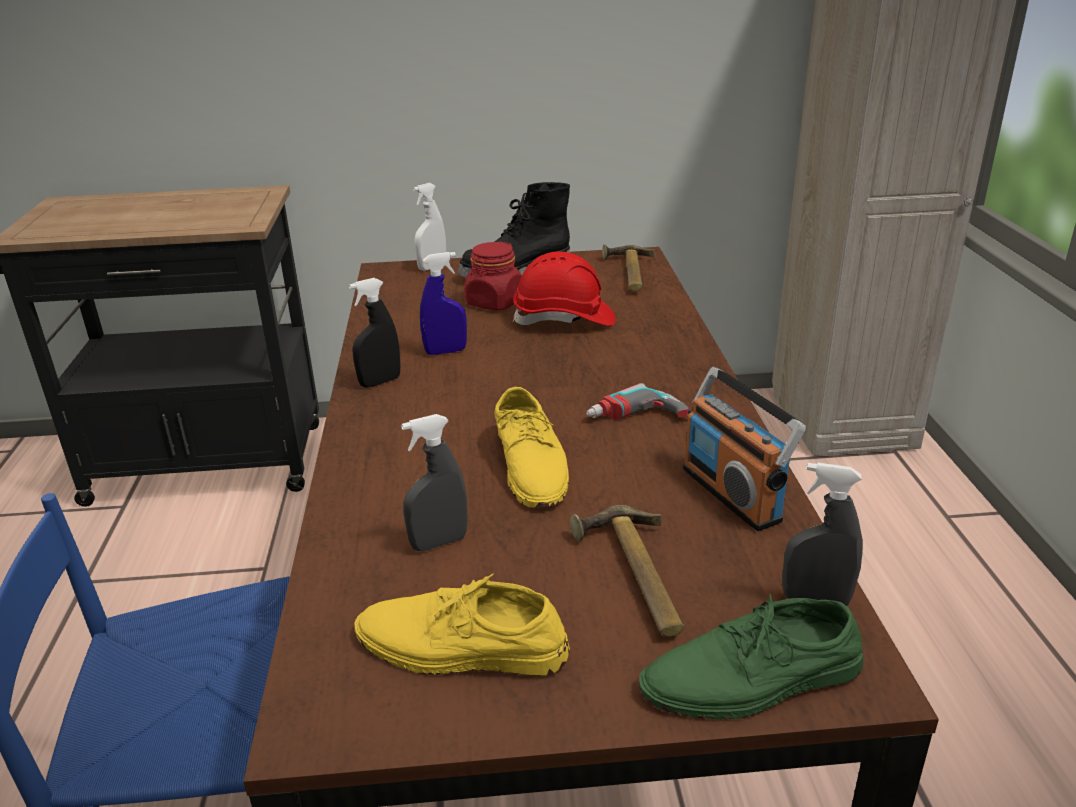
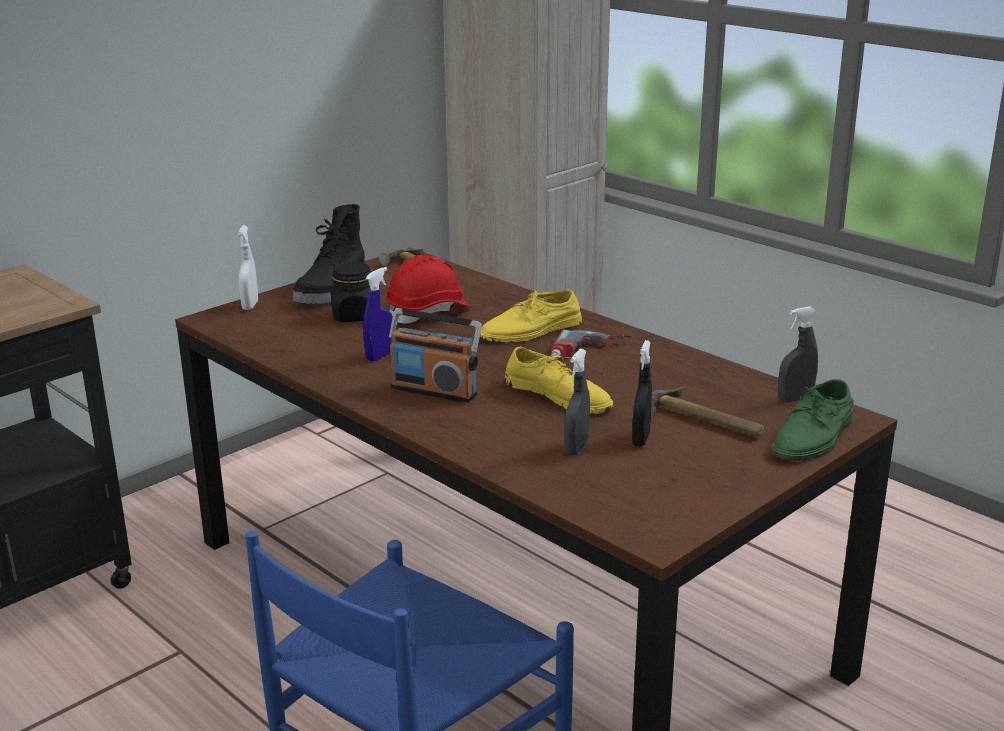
camera: 40 degrees left, 5 degrees down
(380, 382) = (368, 388): black spray bottle -> black spray bottle (641, 439)
(460, 648) = (670, 482): yellow shoe -> yellow shoe (531, 331)
(495, 302) = (354, 316): red jar -> black jar
(732, 493) = (690, 370): radio -> radio (434, 390)

